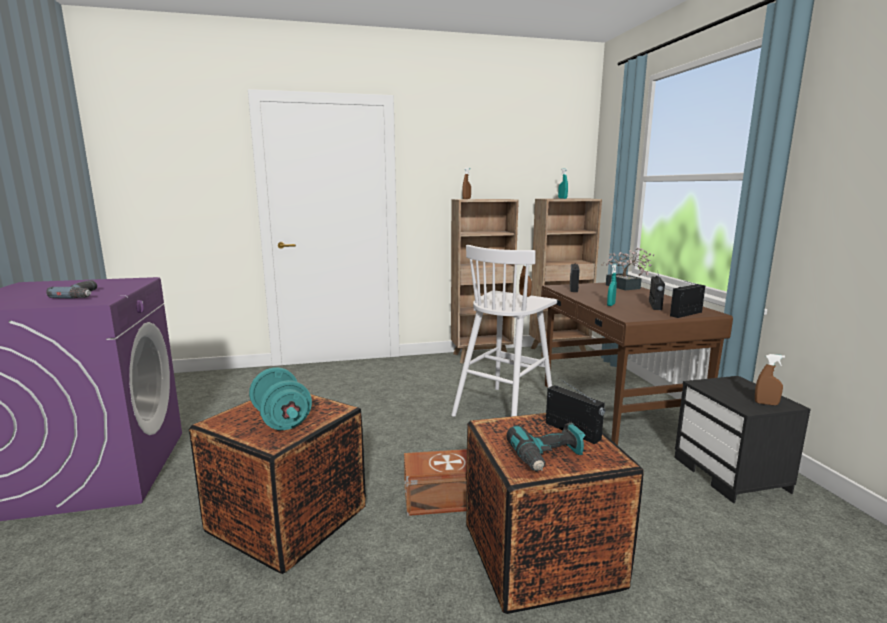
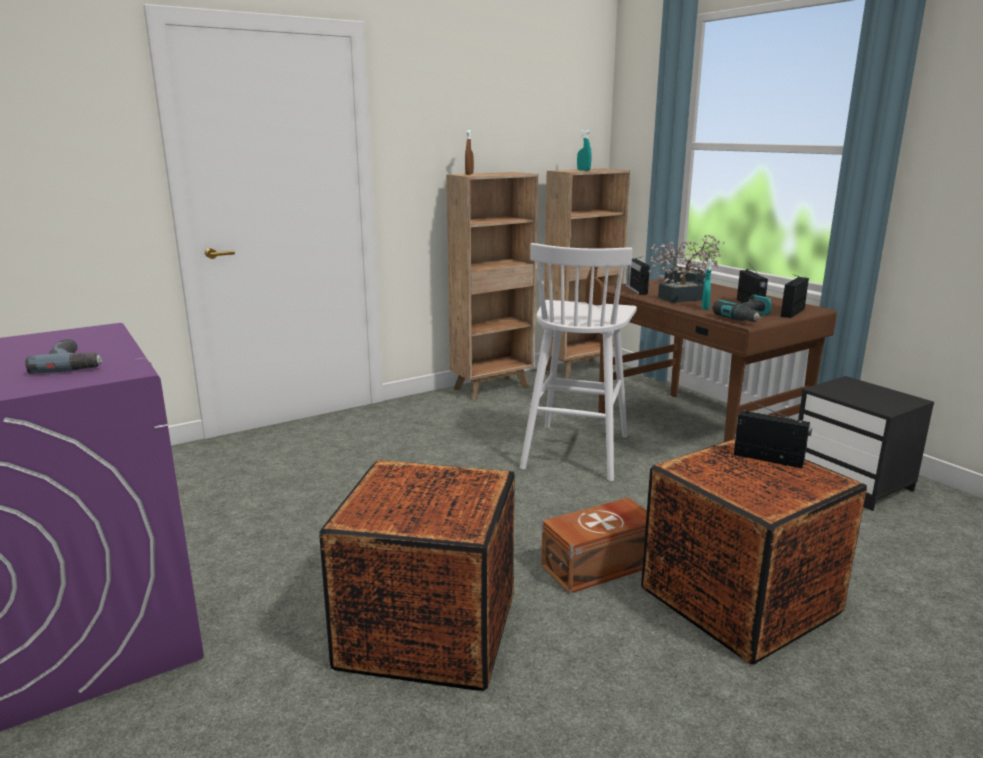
camera: 20 degrees left, 5 degrees up
(282, 420) = (437, 501): turquoise dumbbell -> none
(548, 457) = (775, 489): power drill -> power drill (748, 318)
(597, 296) = (676, 298): none -> potted plant
(766, 403) = (895, 402): brown spray bottle -> none

